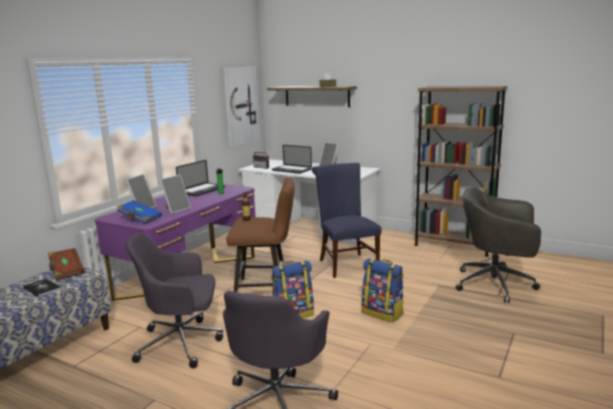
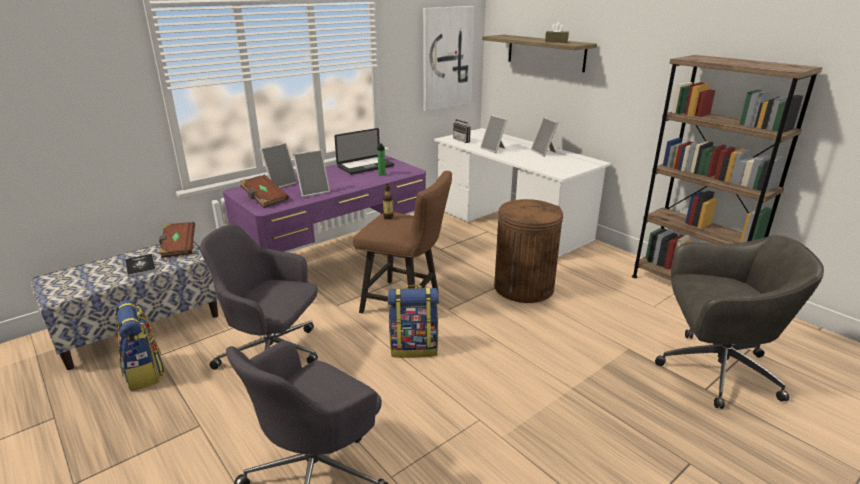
camera: 20 degrees right, 10 degrees up
(140, 219) = (264, 199): blue book -> brown book
(291, 170) = (494, 149): laptop -> picture frame
(346, 264) = (524, 287): blue chair -> brown trash can
(383, 313) = (523, 376): backpack -> backpack (145, 373)
(496, 284) = (714, 370): grey office chair -> grey office chair turned 150 degrees clockwise

